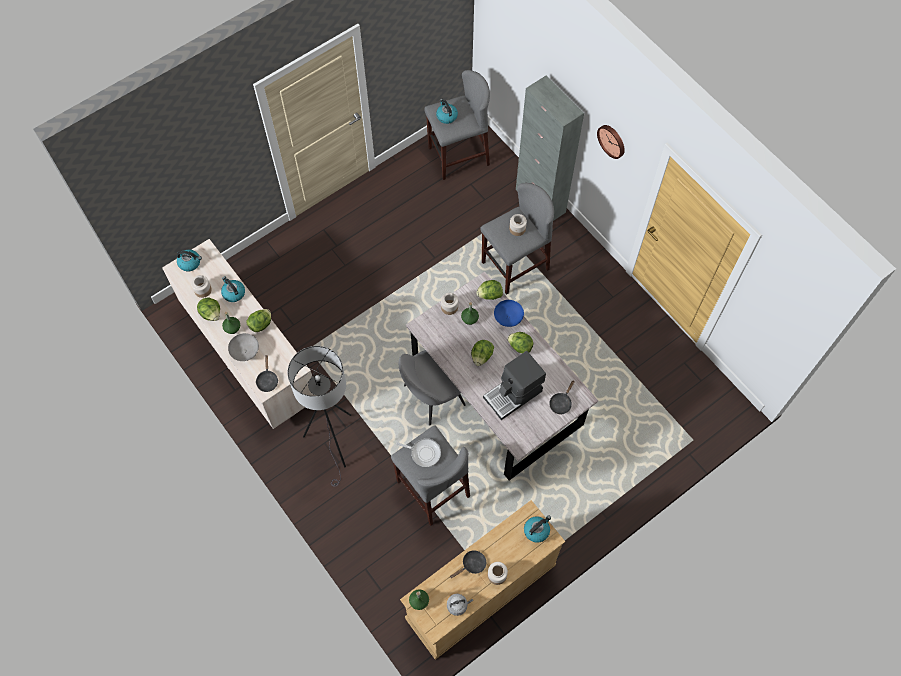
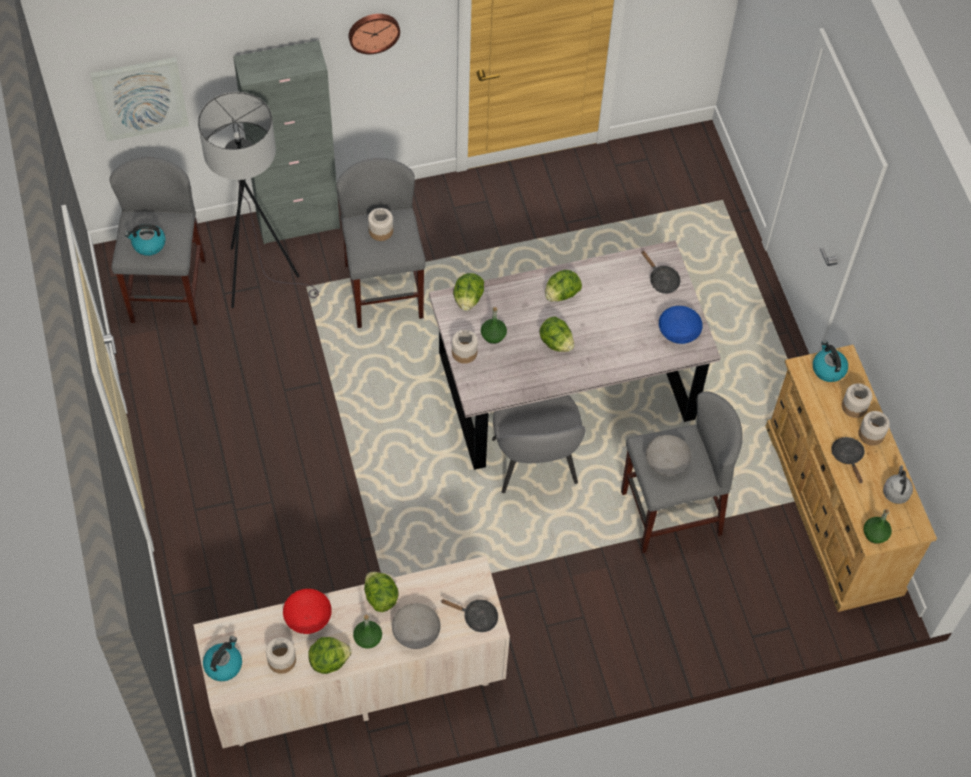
camera: 70 degrees left, 5 degrees down
(233, 293) = (308, 618): kettle -> red bowl
(335, 443) = (552, 611): grey floor lamp -> grey floor lamp (260, 276)
(423, 453) = (665, 462): frying pan -> grey bowl
(507, 51) = (140, 97): none -> picture
(508, 318) = (513, 291): blue bowl -> blue bowl (679, 333)
(513, 394) = (627, 327): coffee machine -> none
(514, 557) = (854, 406): none -> jar

